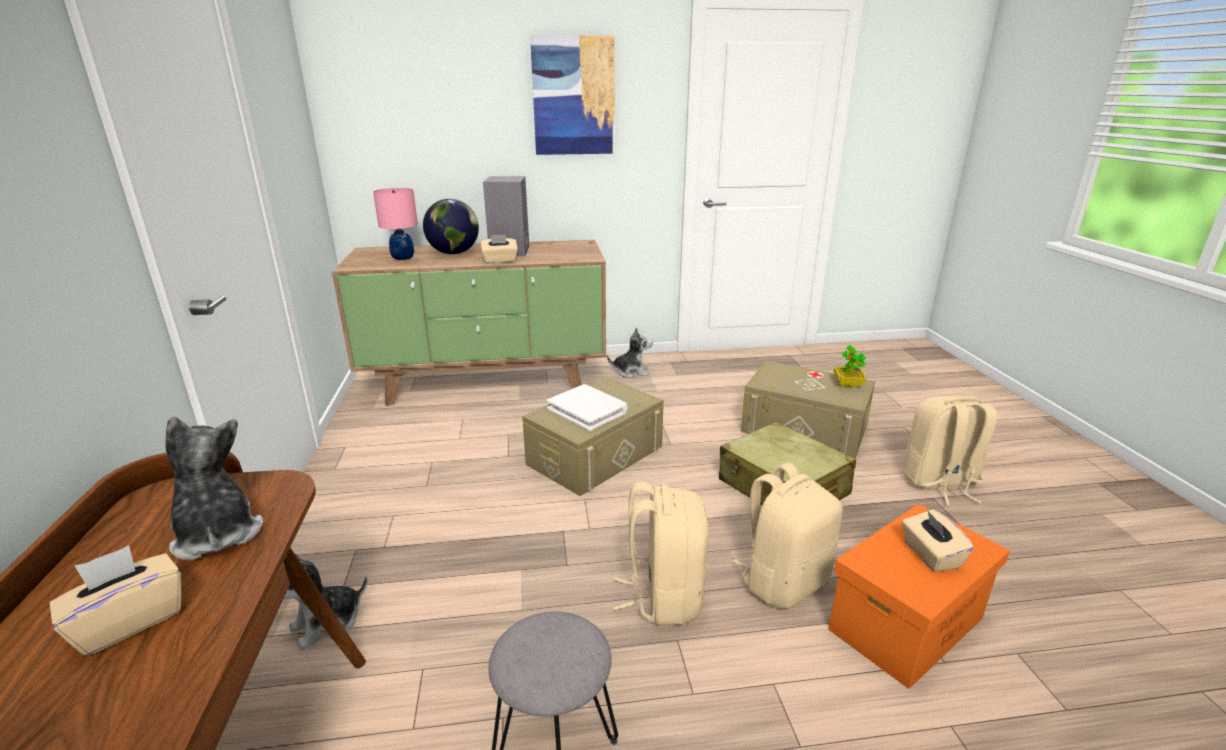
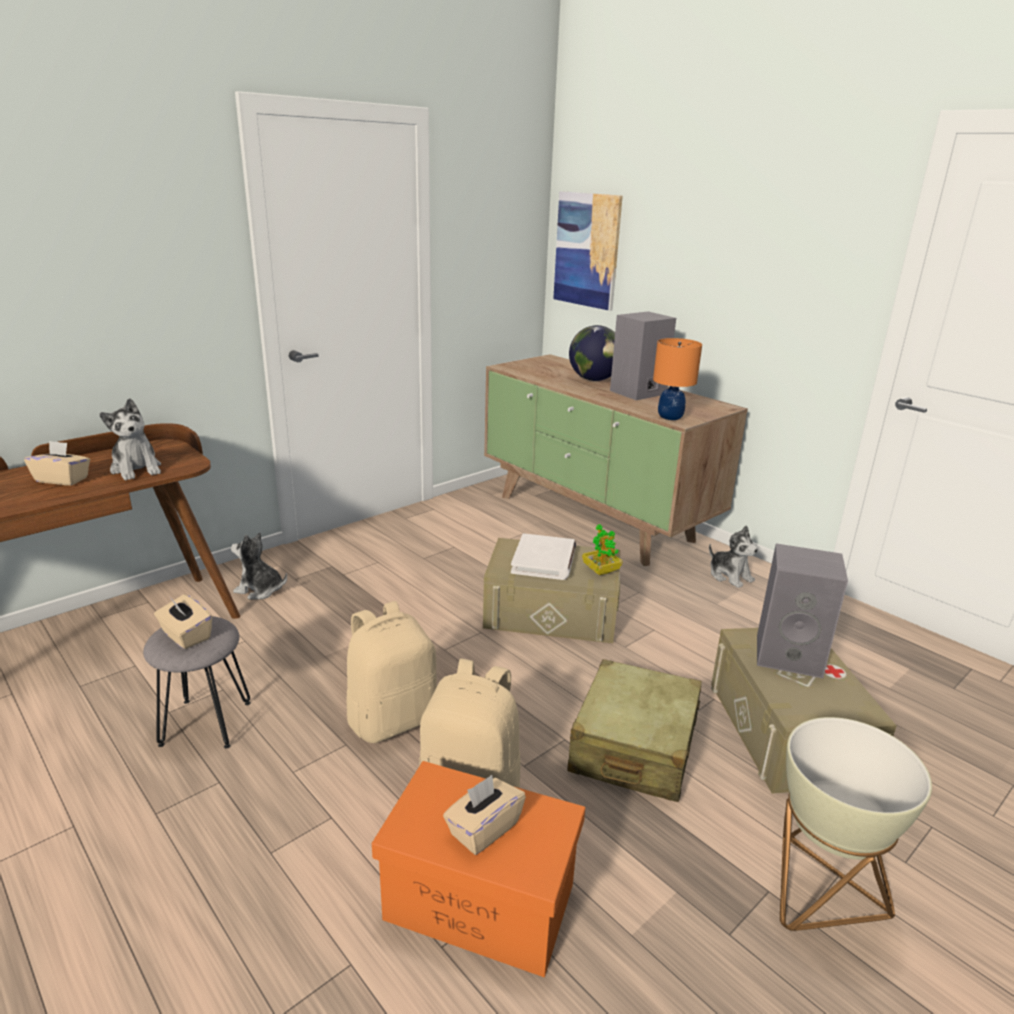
camera: 55 degrees right, 0 degrees up
(217, 534) = (137, 469): plush toy -> plush toy turned 120 degrees clockwise
(403, 258) = (549, 372): pink table lamp -> none
(500, 261) = (603, 397): beige tissue box -> beige tissue box (185, 636)
(573, 96) = (762, 238): picture -> picture (587, 250)
(579, 258) = (671, 418): none -> orange table lamp
(791, 378) = (790, 655): none -> grey speaker
(847, 384) = (845, 703): potted plant -> potted plant (601, 571)
(940, 483) = (817, 894): beige backpack -> planter

